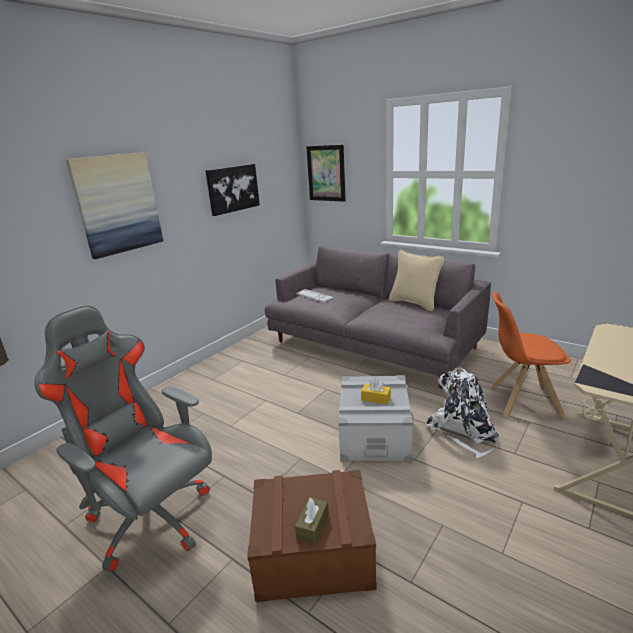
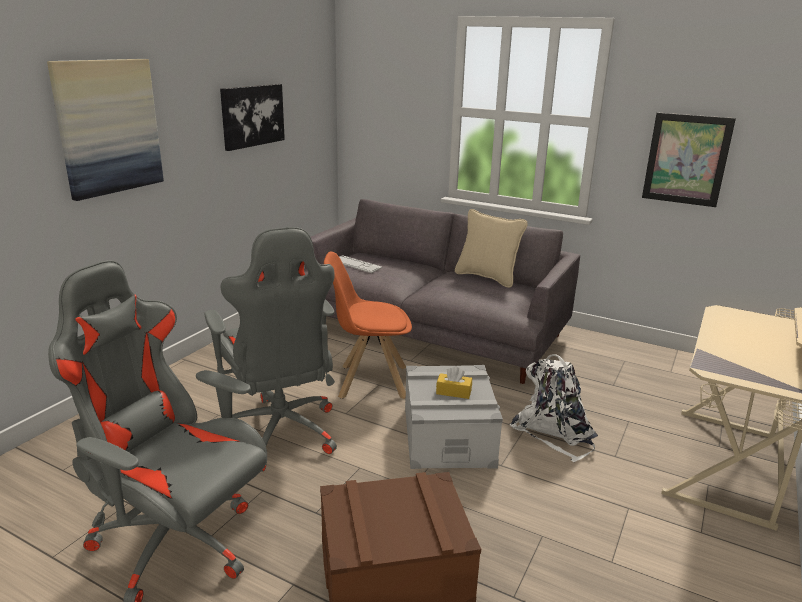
camera: 10 degrees left, 0 degrees up
(245, 423) = (278, 426): none -> grey office chair
(312, 526) = (403, 534): brown tissue box -> none
(326, 173) = (371, 103): picture -> picture (686, 159)
(521, 401) = (617, 399): orange chair -> orange chair (369, 381)

